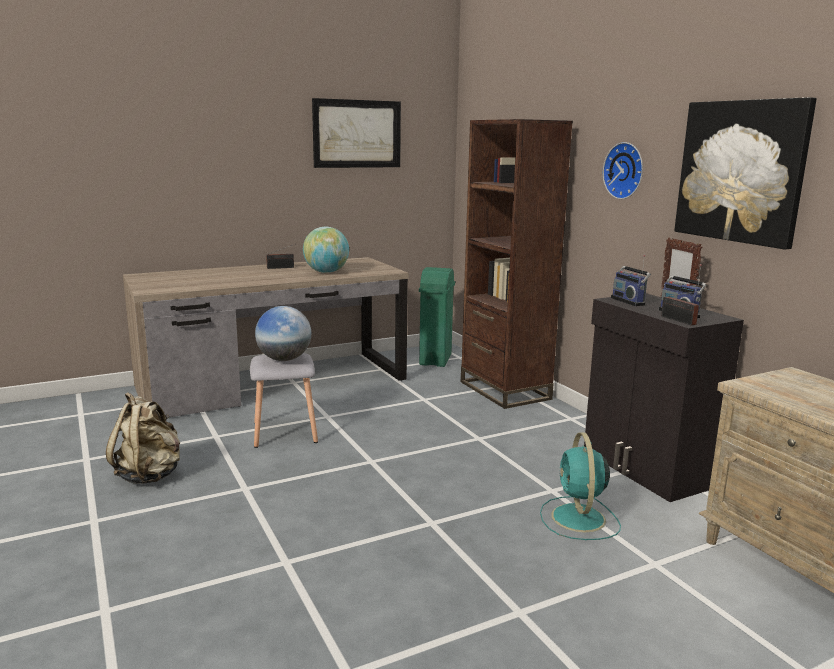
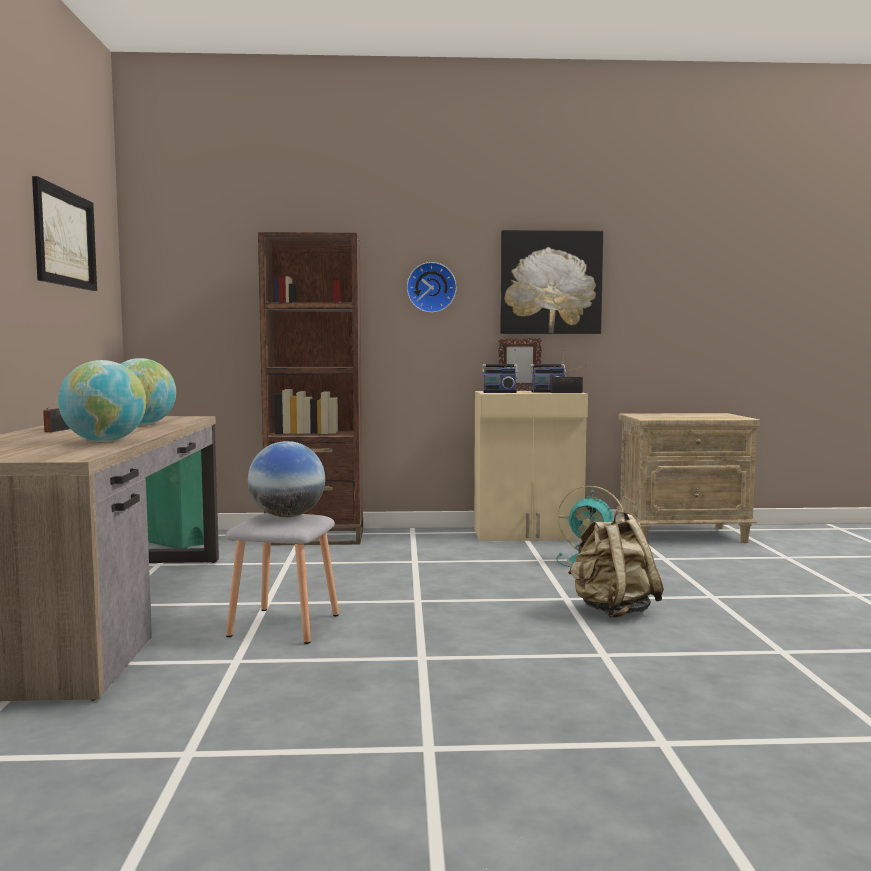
camera: 65 degrees left, 10 degrees down
(150, 475) = (318, 707): beige backpack -> beige backpack (612, 611)
(226, 282) = (104, 441): none -> globe
(646, 469) = (528, 534): black cabinet -> beige cabinet

